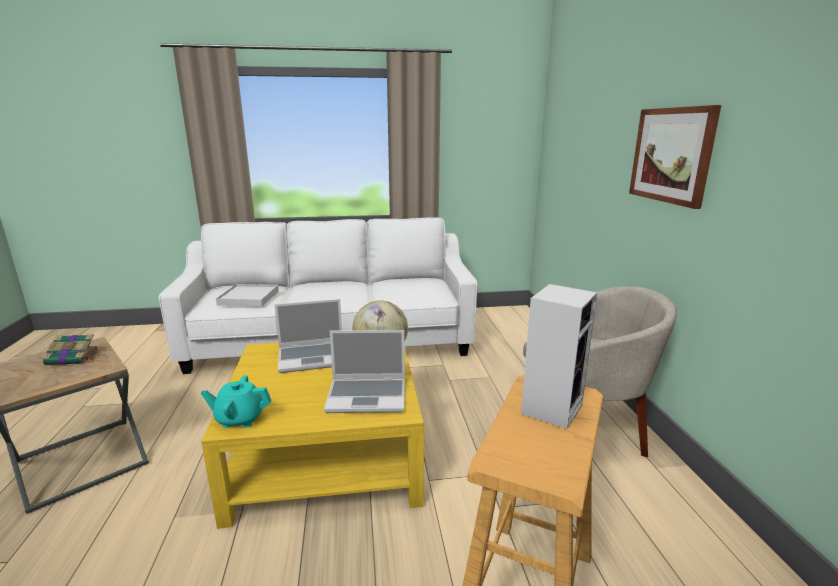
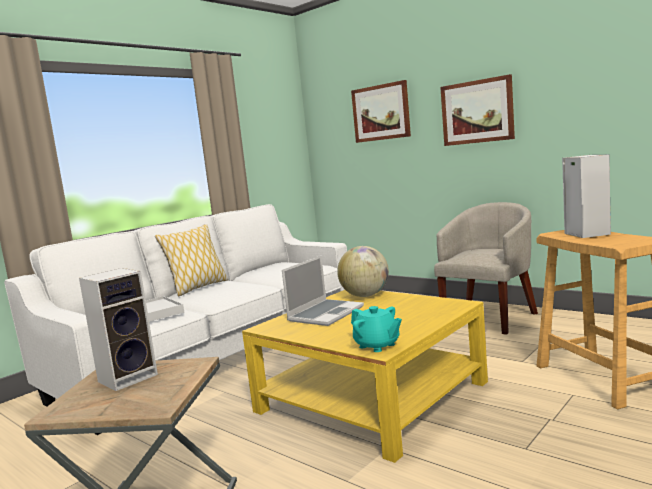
camera: 40 degrees left, 10 degrees down
(73, 358) = (129, 377): book -> speaker
(240, 419) = (377, 345): turquoise teapot -> turquoise teapot turned 90 degrees counterclockwise
(326, 283) = (197, 288): none -> pillow
(368, 396) = (422, 308): laptop -> none
(591, 131) = (381, 112): none -> picture

